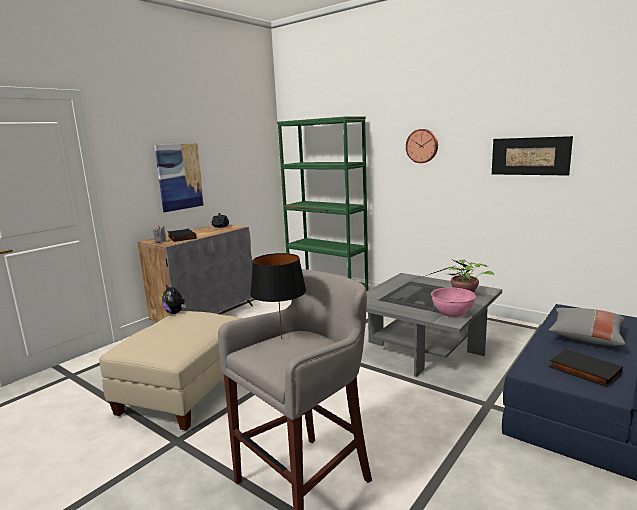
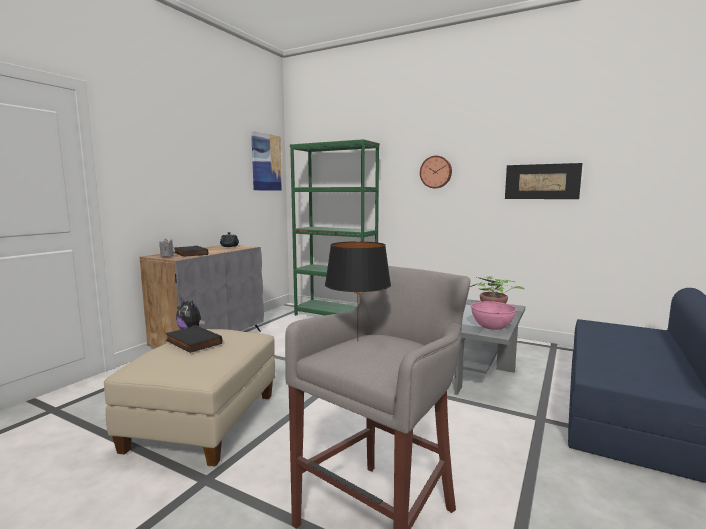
camera: 10 degrees left, 5 degrees down
(179, 176) = (188, 190): picture -> picture (266, 162)
(583, 371) = (645, 376): black book -> black book (192, 342)
(586, 337) = (625, 346): grey pillow -> none

